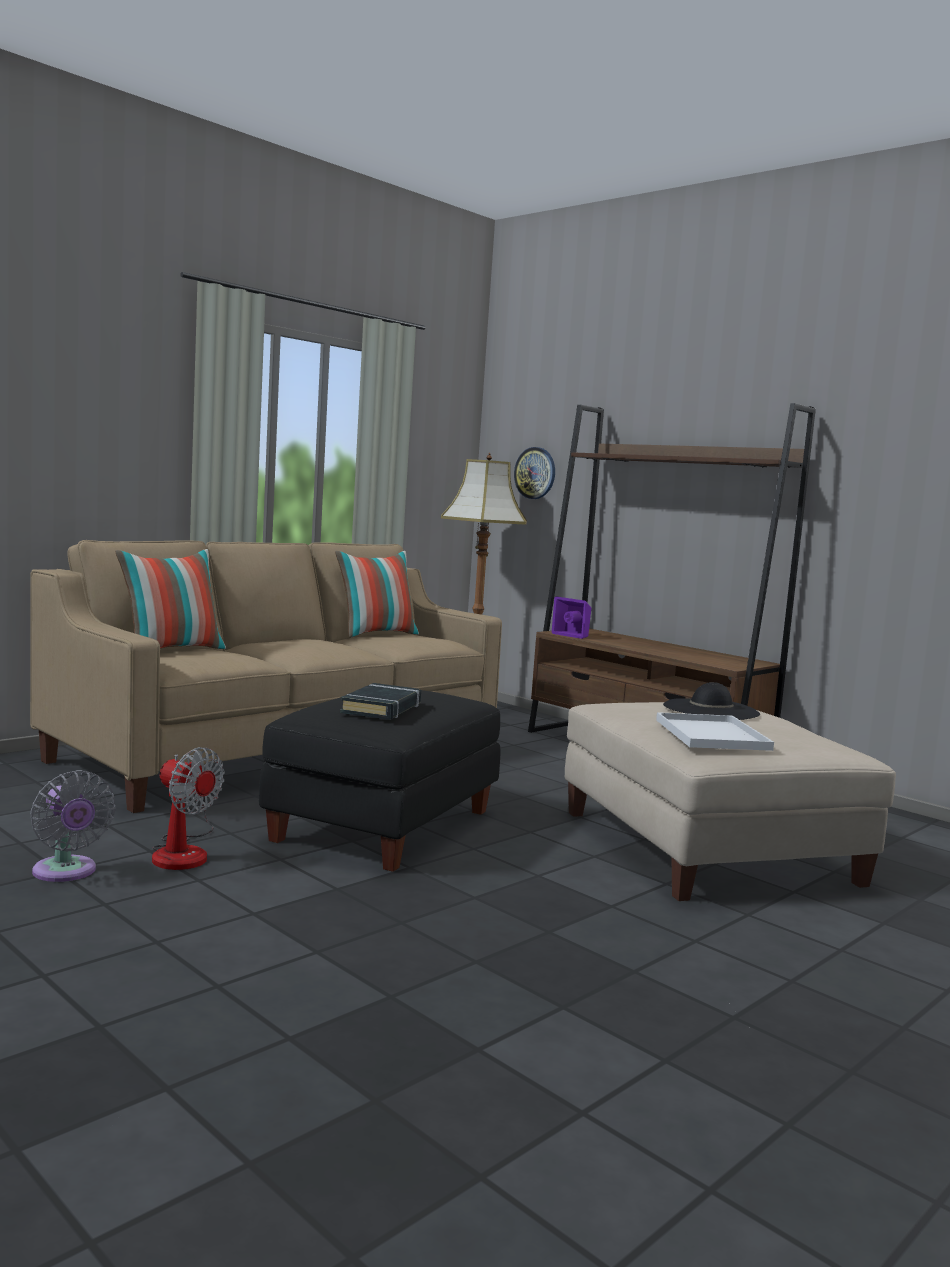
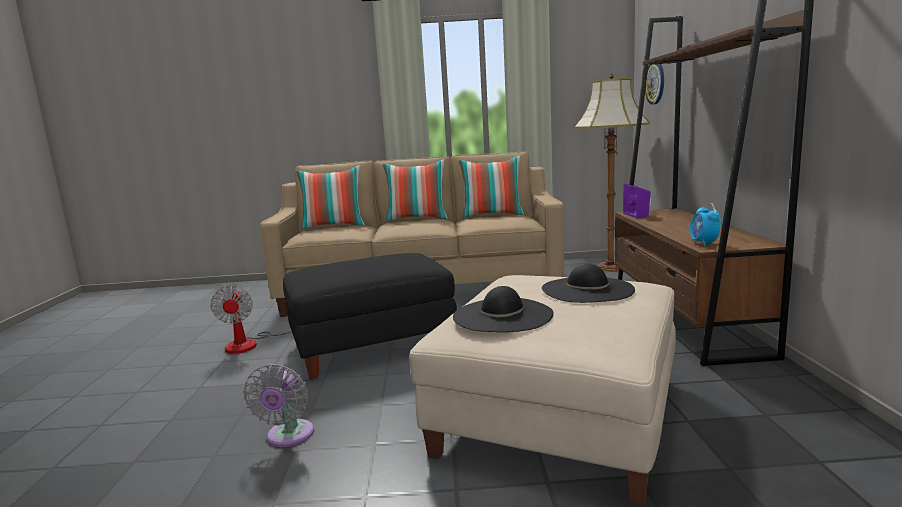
camera: 45 degrees right, 5 degrees up
(66, 872) = (190, 344): grey fan -> grey fan (288, 437)
(284, 639) = (417, 219): none -> pillow
(382, 708) = (341, 269): black book -> none
(714, 735) = (502, 315): white tray -> black hat
(717, 663) = (703, 243): none -> alarm clock

